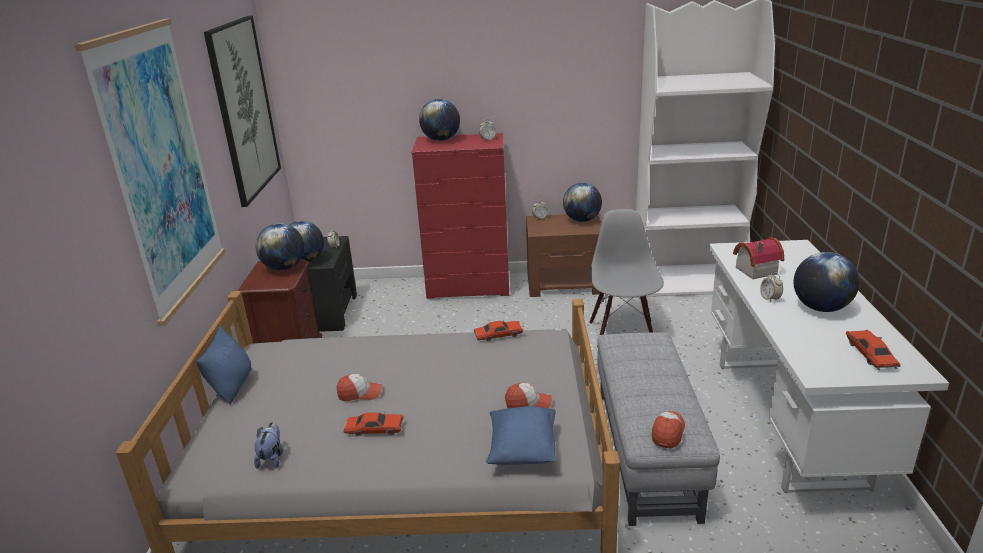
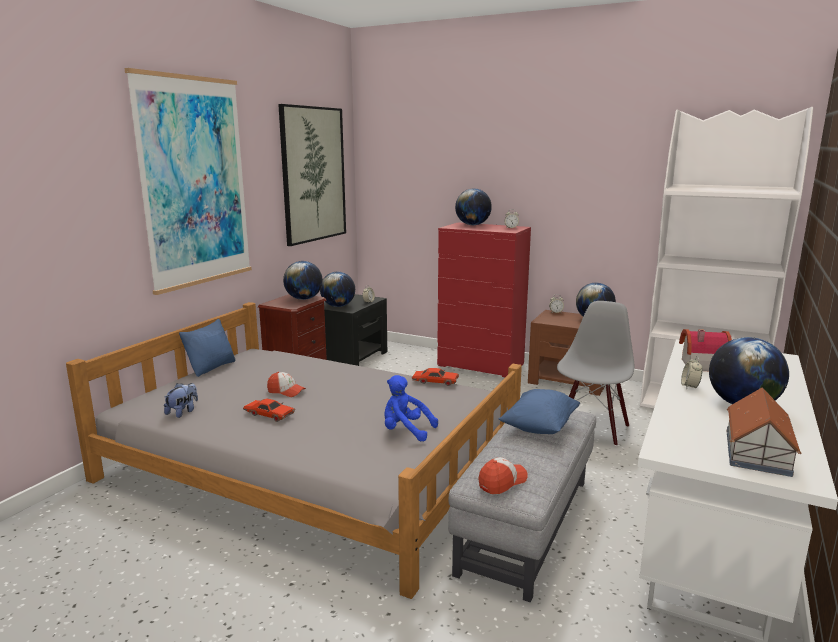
camera: 25 degrees right, 10 degrees down
(522, 450) = (363, 460): blue pillow -> blue pillow (539, 427)
(528, 404) = (405, 431): cap -> blue plush toy
(870, 355) = (756, 452): red toy car -> toy house

